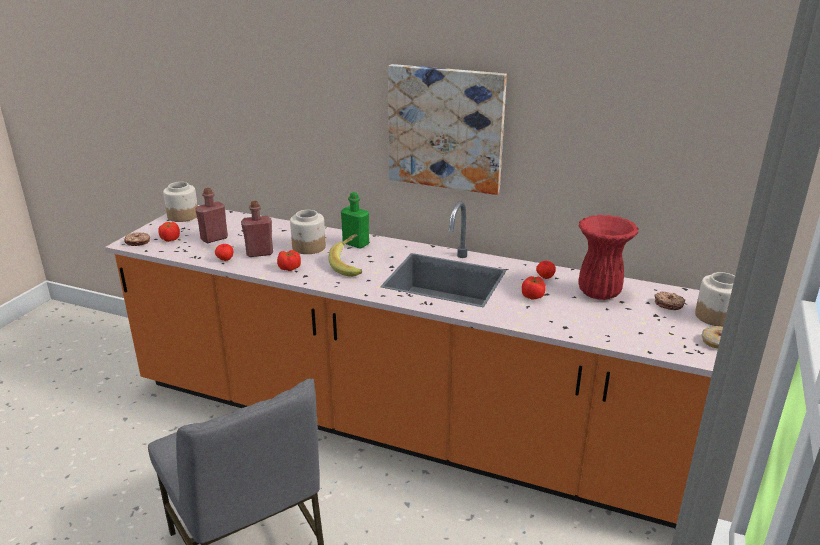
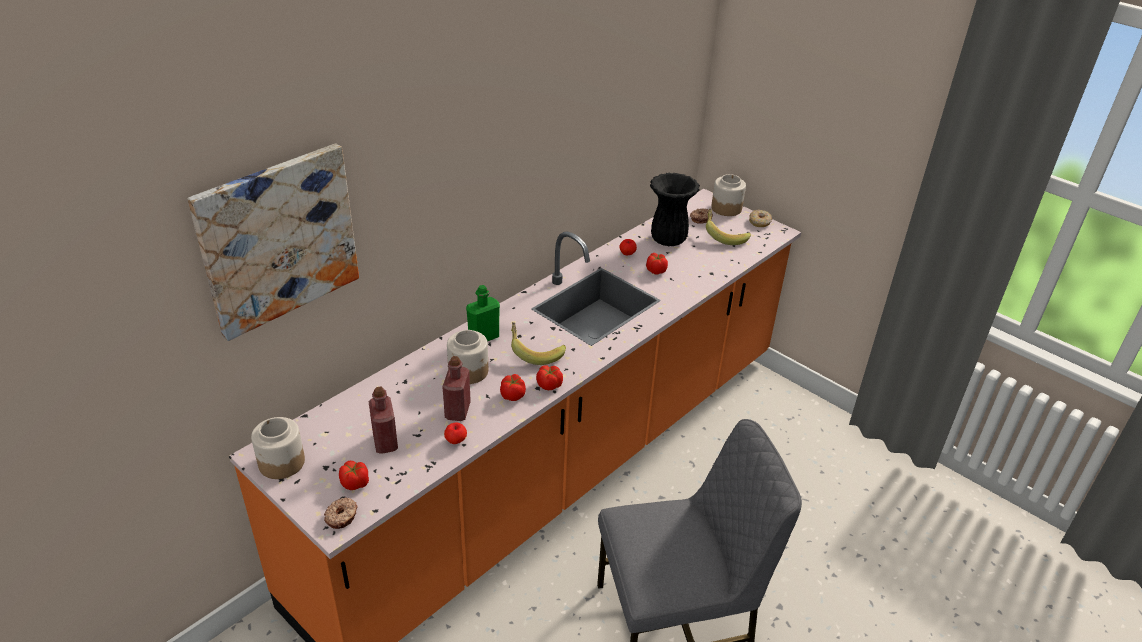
camera: 70 degrees left, 10 degrees up
(311, 279) = (549, 385): none -> tomato
(446, 128) = (522, 173): picture -> picture (278, 239)
(598, 294) = (668, 240): red vase -> black vase
(652, 324) = (724, 236): none -> banana

